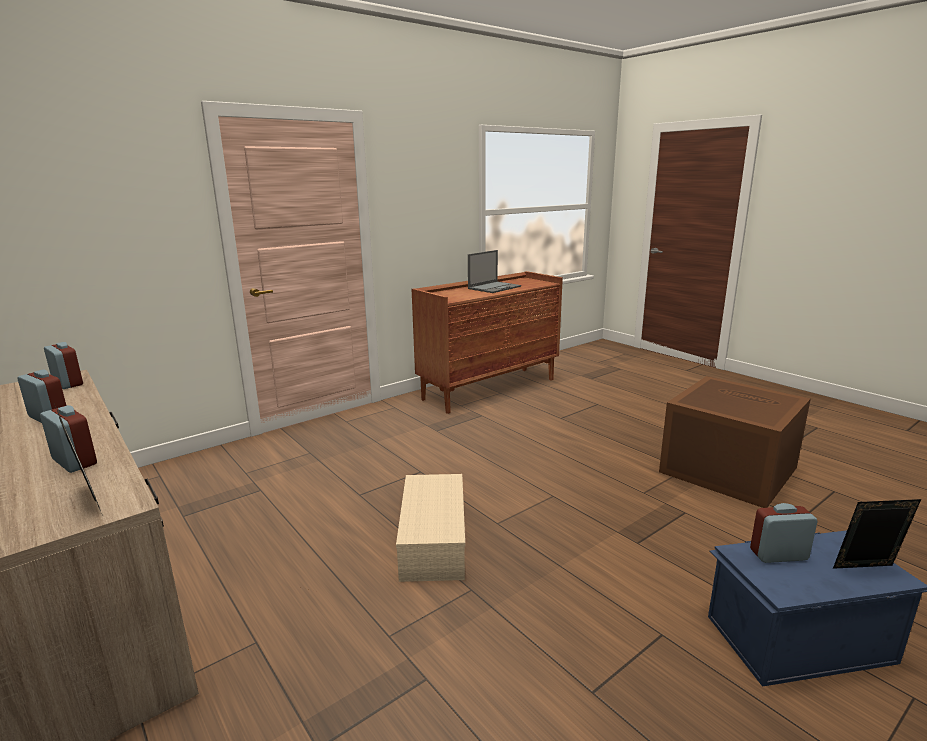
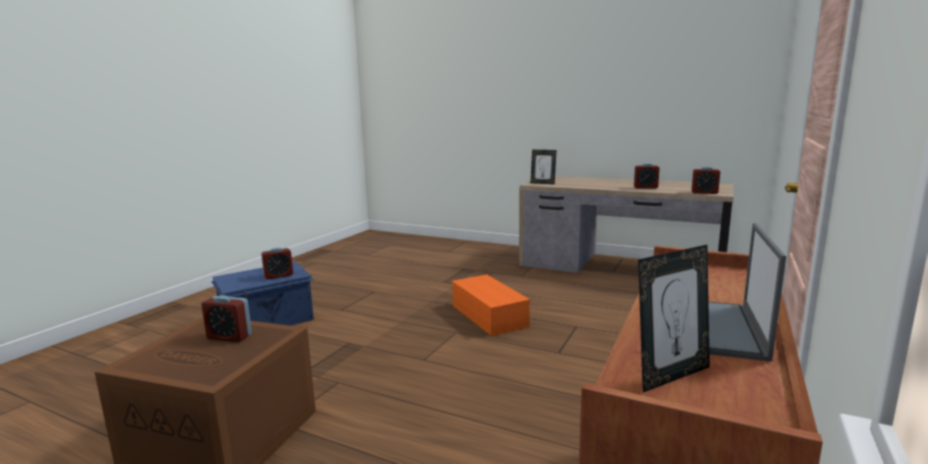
camera: 155 degrees right, 5 degrees down
(74, 462) = (580, 185): alarm clock -> alarm clock (229, 337)
(432, 539) = (490, 316): beige storage box -> orange storage box
(866, 570) = (237, 277): picture frame -> picture frame (671, 375)

